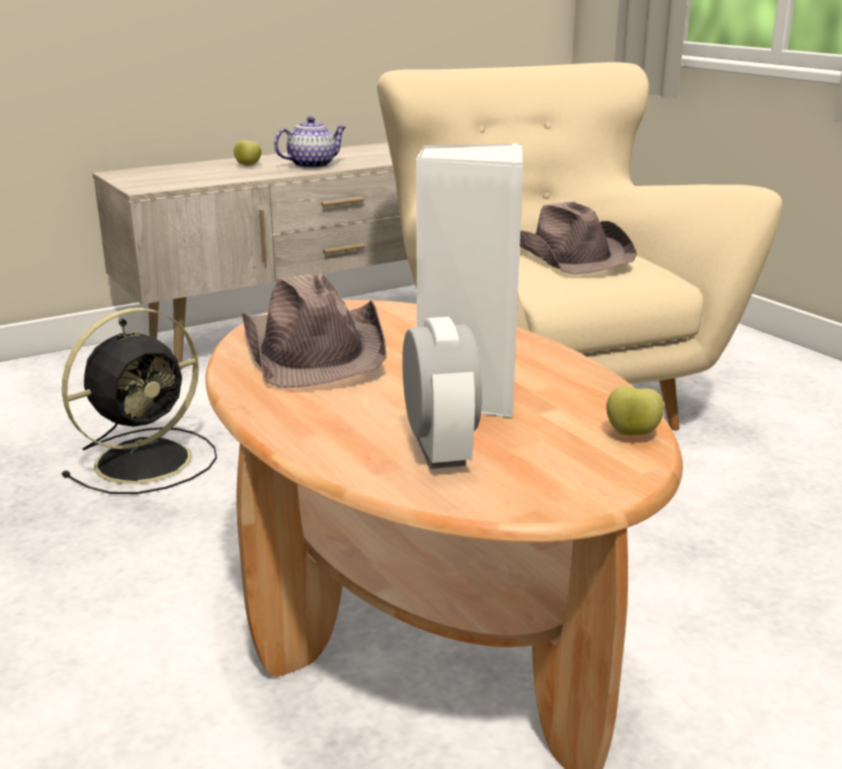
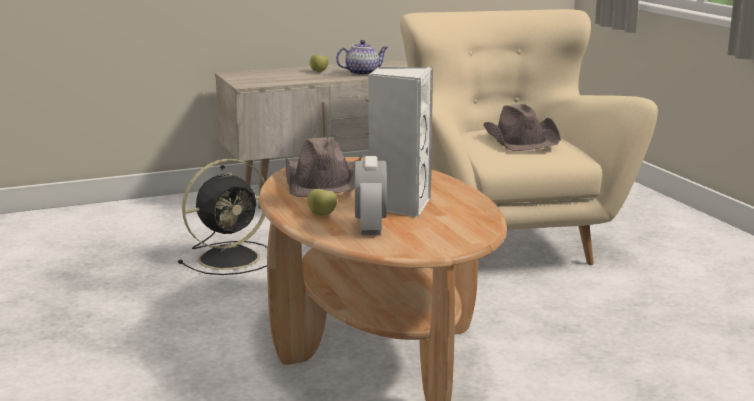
camera: 10 degrees right, 5 degrees down
(632, 434) = (479, 228): apple -> apple (322, 215)

